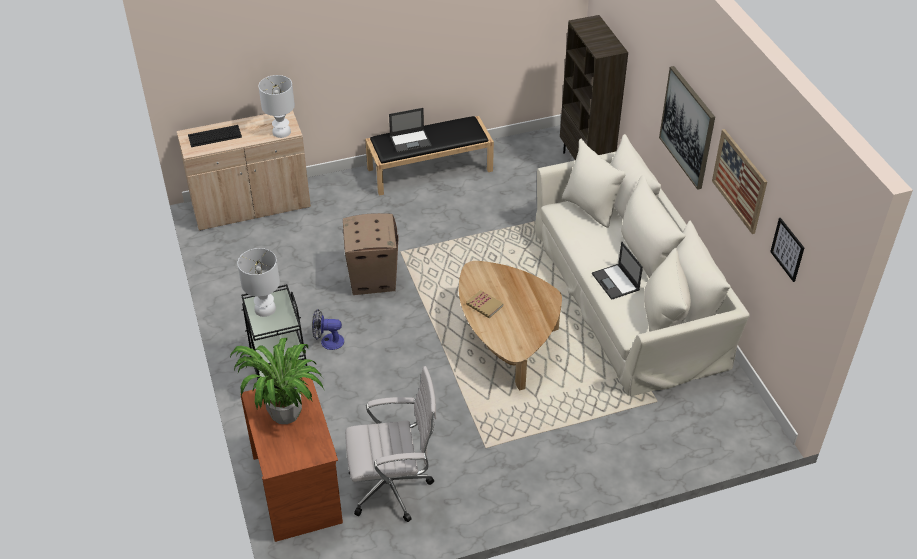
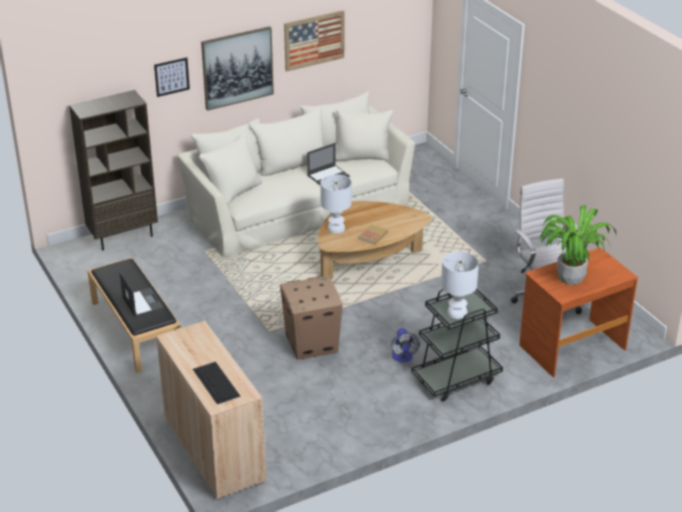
camera: 100 degrees left, 10 degrees down
(281, 132) = (201, 335): white table lamp -> white table lamp (336, 229)
(787, 249) = (378, 30): picture -> picture (171, 76)

